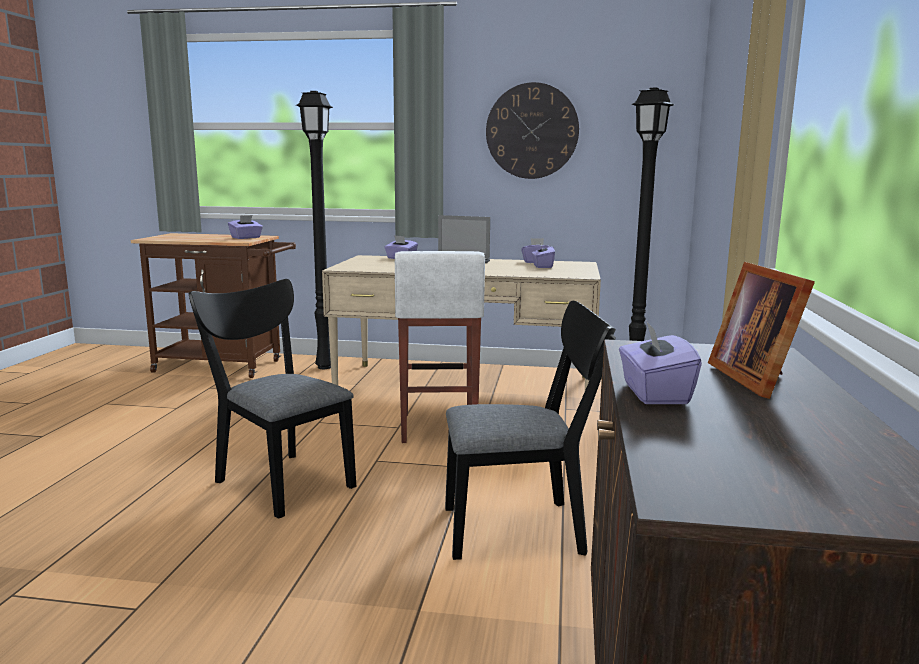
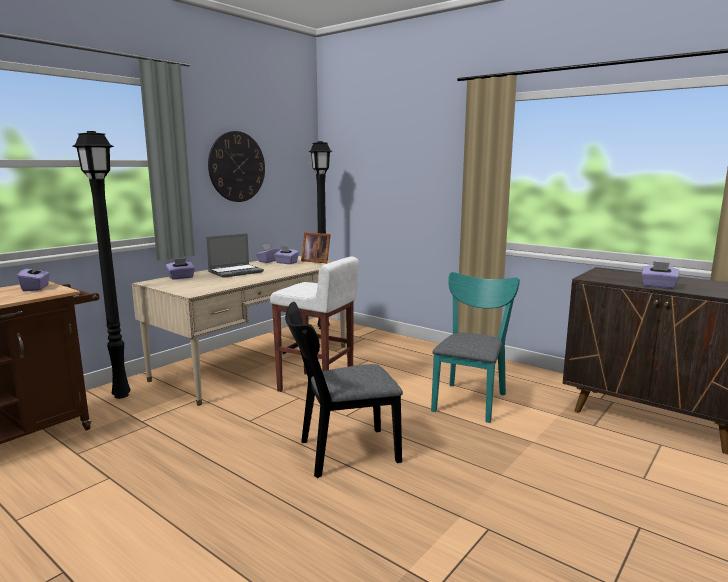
camera: 60 degrees left, 0 degrees up
(524, 528) = (470, 399): black chair -> turquoise chair
(757, 378) = (640, 276): picture frame -> picture frame (316, 261)

